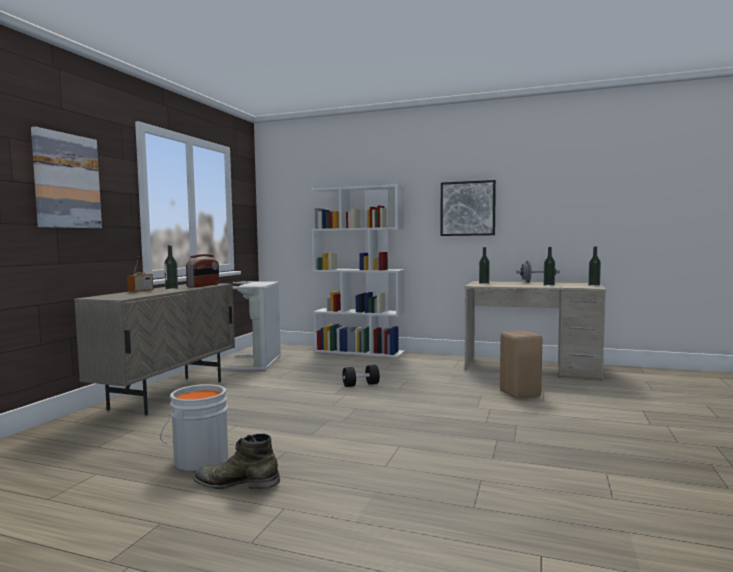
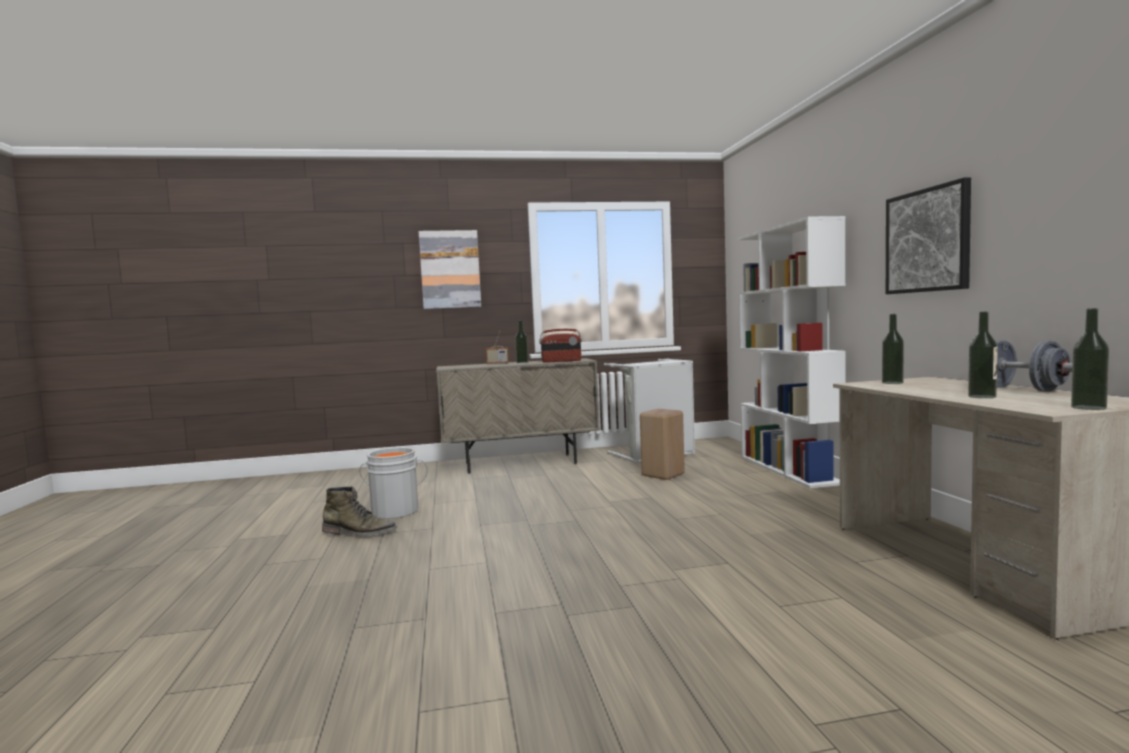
camera: 60 degrees right, 0 degrees up
(236, 483) = (359, 533): green boot -> green boot turned 120 degrees clockwise
(361, 385) = (658, 502): black dumbbell -> none
(519, 393) = (788, 583): beige stool -> beige stool (661, 475)

